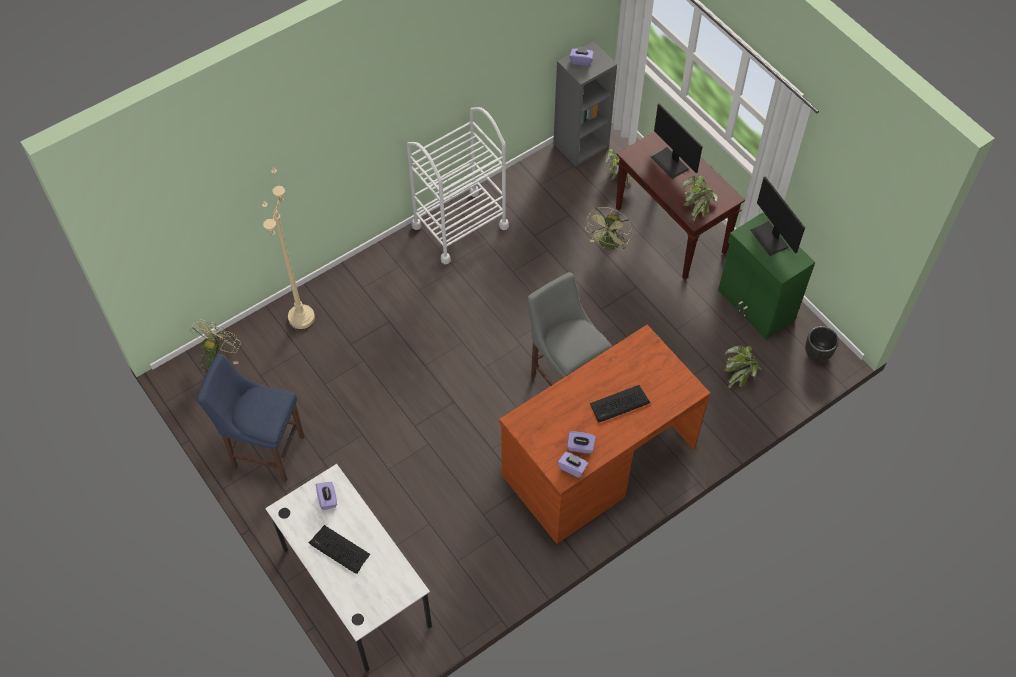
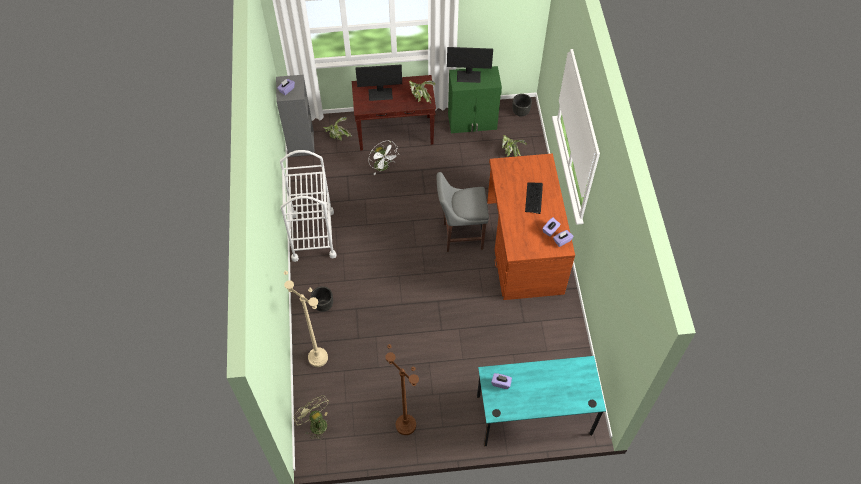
camera: 60 degrees left, 0 degrees up
(265, 451) = (405, 425): blue stool -> brown floor lamp
(339, 549) = (540, 392): keyboard -> none
(356, 587) = (533, 415): white desk -> turquoise desk
(372, 286) = (323, 305): none -> black planter
(608, 245) = (383, 167): green fan -> white fan

